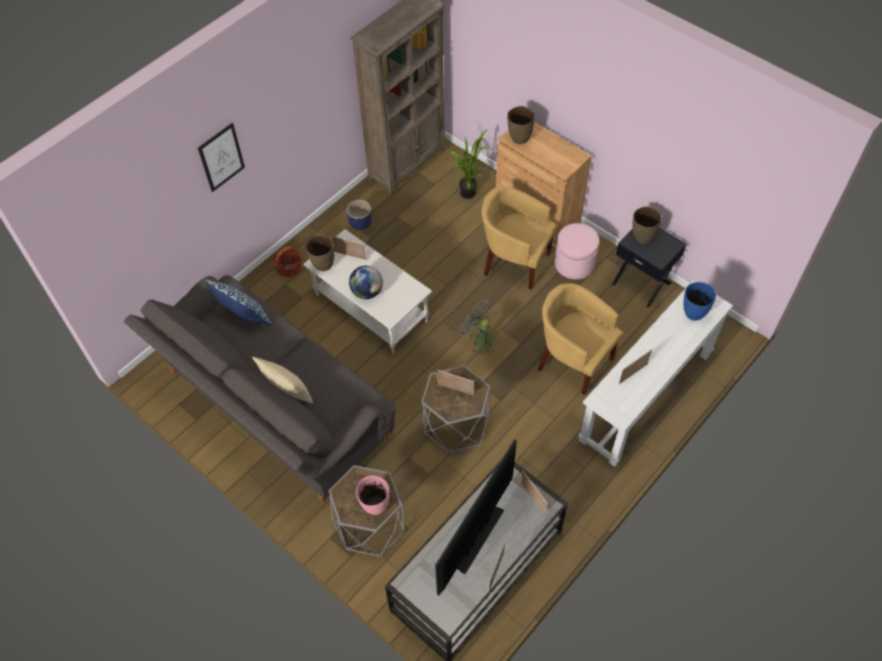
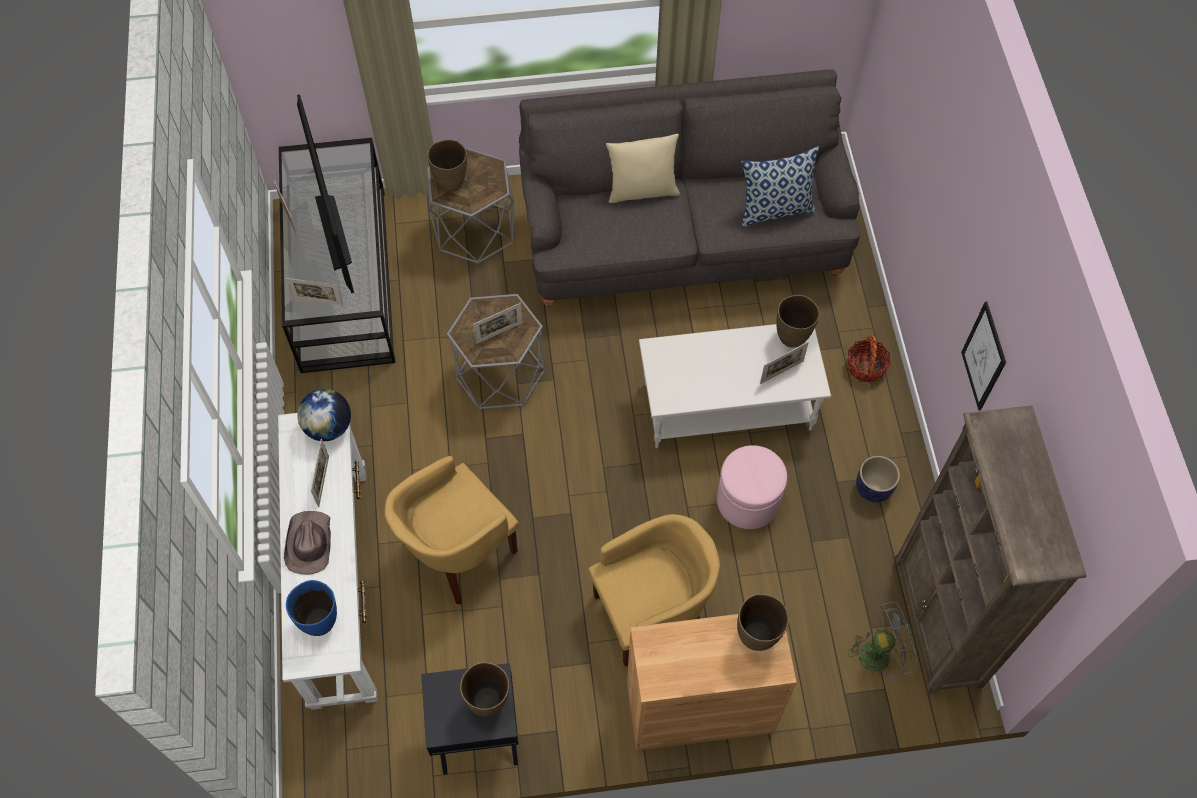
camera: 130 degrees right, 5 degrees up
(221, 157) = (947, 187): picture -> picture (983, 356)
(367, 292) = (711, 351): globe -> globe (328, 427)
(375, 506) = (451, 182): pink vase -> brown vase
(469, 196) = (809, 651): potted plant -> none
(478, 339) = (580, 479): grey fan -> grey fan (880, 653)
(573, 360) = (457, 551): yellow armchair -> yellow armchair turned 150 degrees clockwise
(574, 264) = (583, 681): pink ottoman -> pink ottoman (748, 501)
(667, 351) = (309, 544): none -> brown hat

